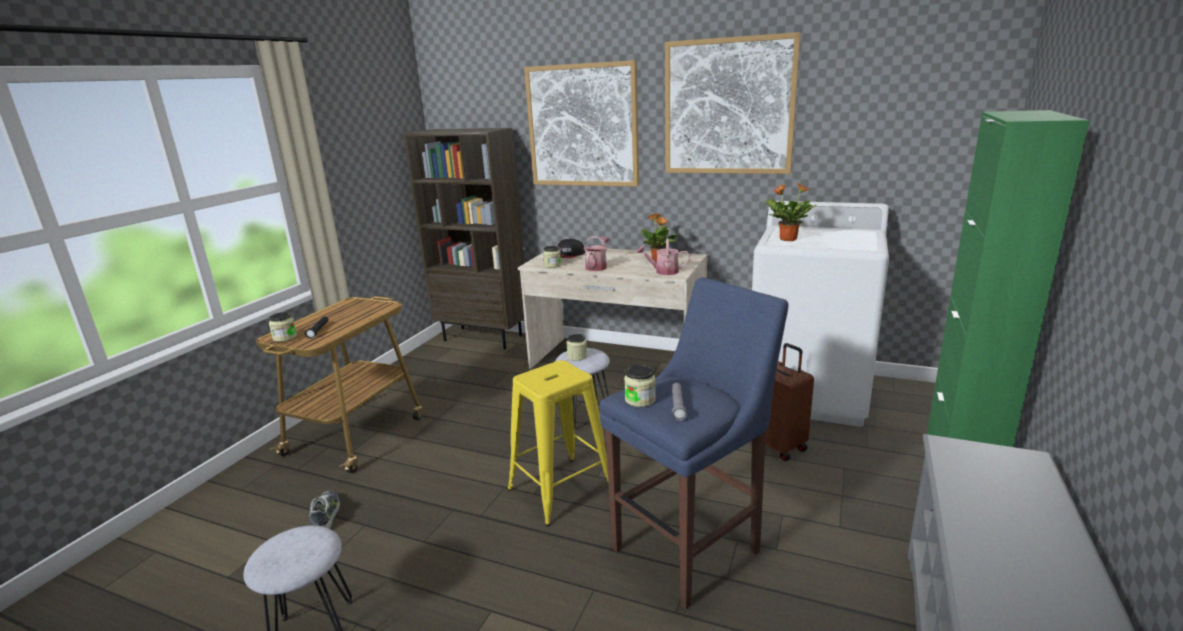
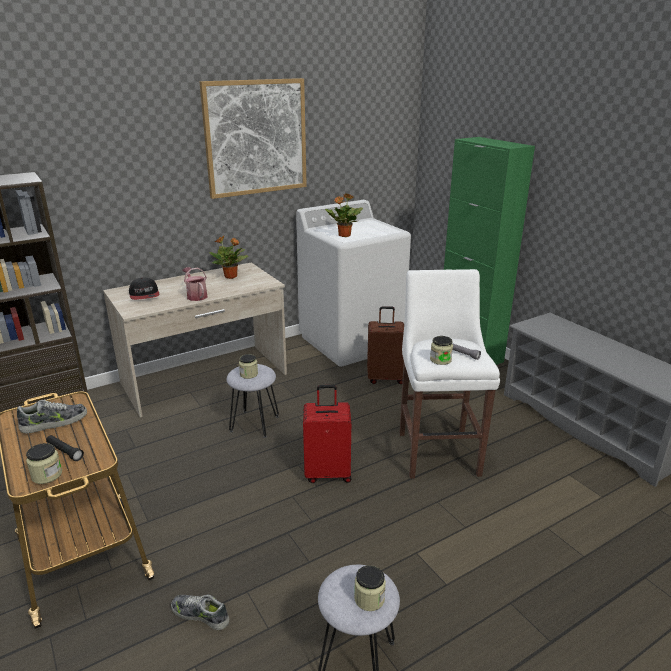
camera: 55 degrees left, 5 degrees up
(351, 313) = (54, 422): none -> shoe
(552, 265) = (154, 307): jar -> jar (369, 599)
(561, 490) = (328, 472): yellow stool -> red suitcase
(582, 126) = (121, 163): picture -> none
(663, 271) = (255, 283): watering can -> none
(691, 547) = (438, 450): blue stool -> white stool

